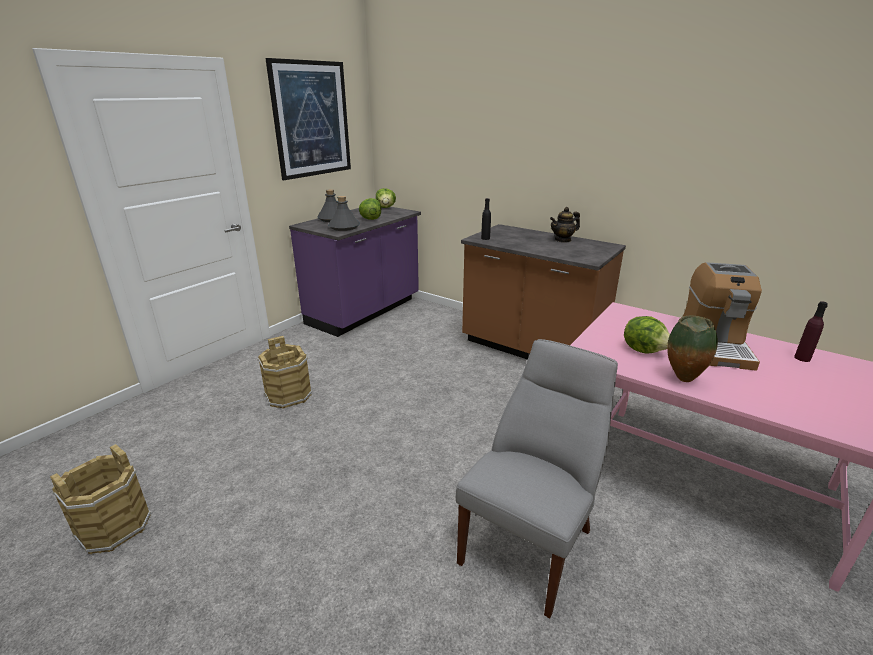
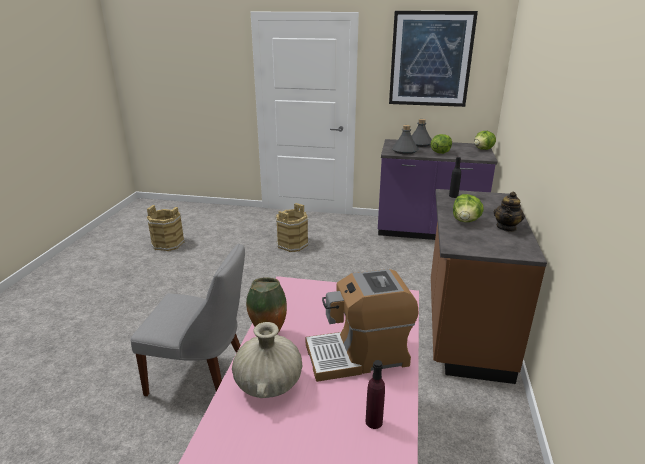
camera: 65 degrees right, 0 degrees up
(563, 240) = (506, 227): teapot -> teapot turned 105 degrees counterclockwise
(644, 350) = (315, 313): lettuce -> lettuce (465, 221)
(765, 393) = (269, 383): none -> beige vase

